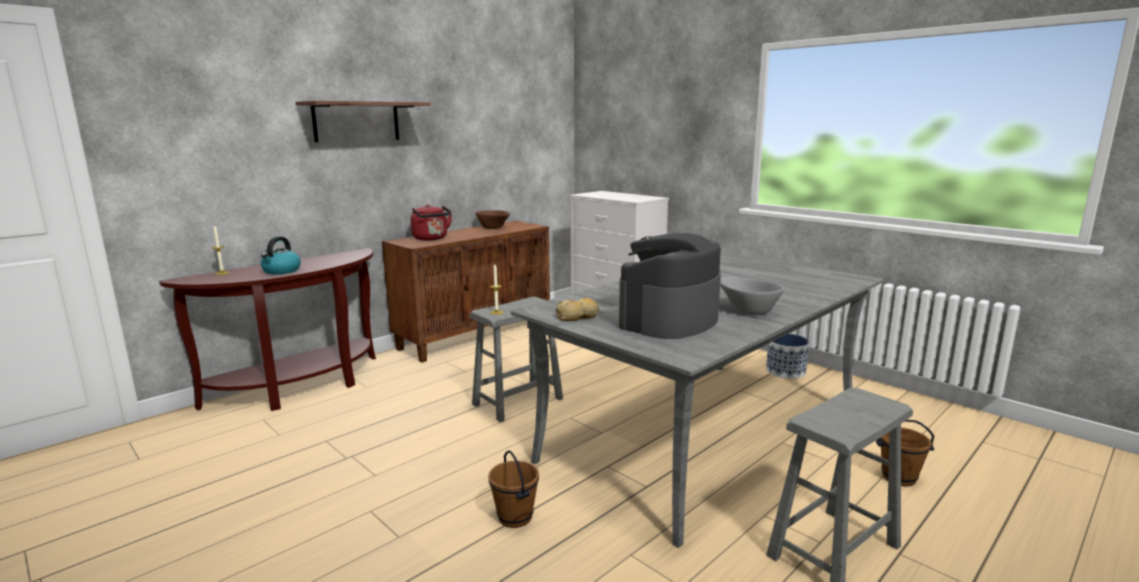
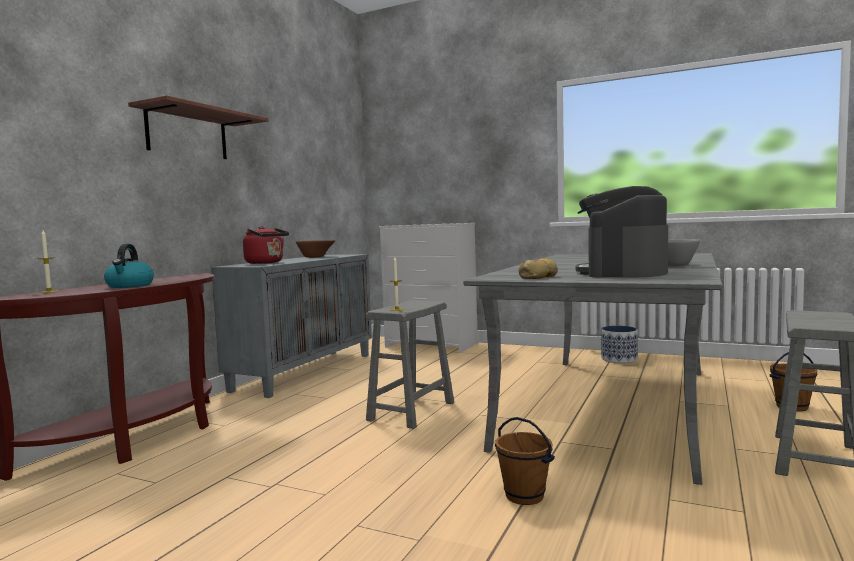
camera: 20 degrees left, 10 degrees down
(475, 335) = (304, 371): brown cabinet -> grey cabinet

